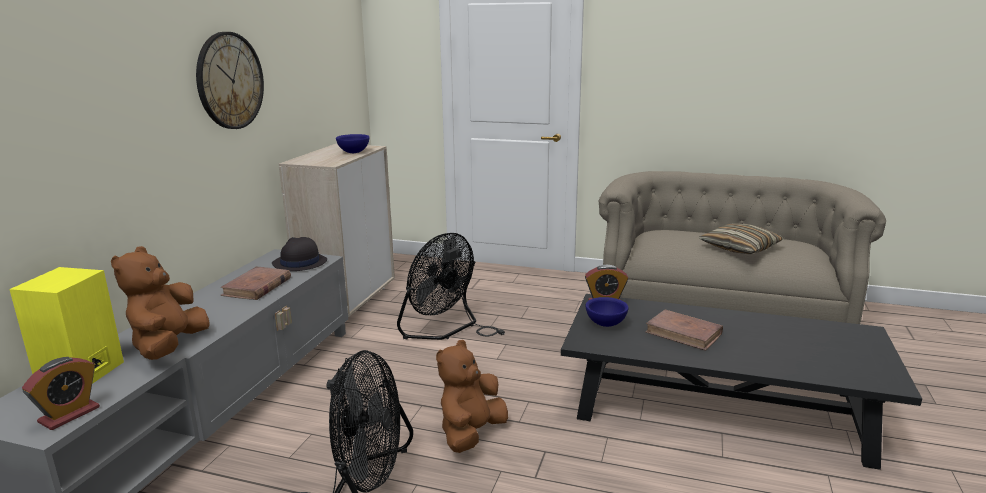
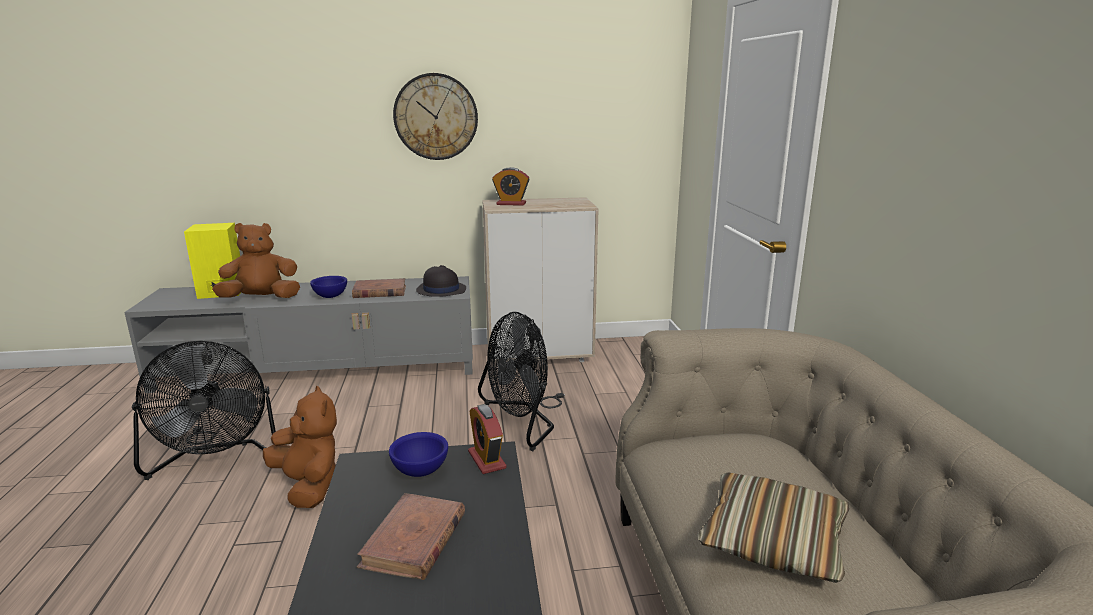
camera: 65 degrees right, 0 degrees up
(69, 415) = (165, 305): alarm clock -> alarm clock (511, 204)
(353, 152) = (551, 205): blue bowl -> blue bowl (330, 296)
(452, 327) = (525, 418): black fan -> black fan turned 135 degrees counterclockwise
(471, 434) = (309, 486): brown plush toy -> brown plush toy turned 45 degrees clockwise

